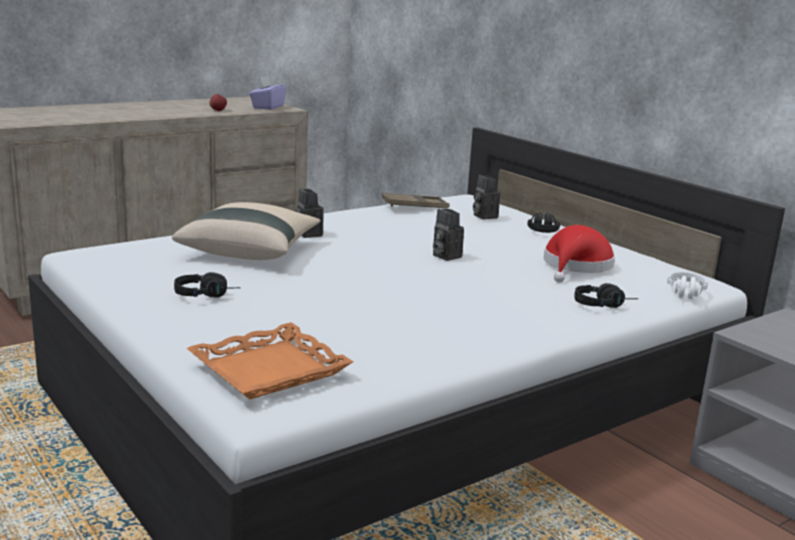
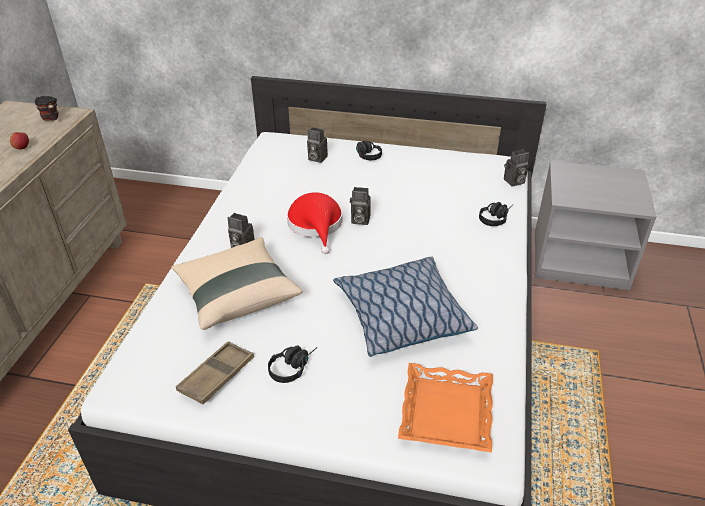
camera: 40 degrees left, 20 degrees up
(267, 107) = (51, 119): purple tissue box -> mug
(358, 313) = (401, 316): none -> pillow
(414, 206) = (261, 170): brown tray -> brown tray (217, 376)
(576, 266) = (433, 185): red hat -> red hat (316, 225)
(685, 295) = (514, 182): white headphones -> camera

